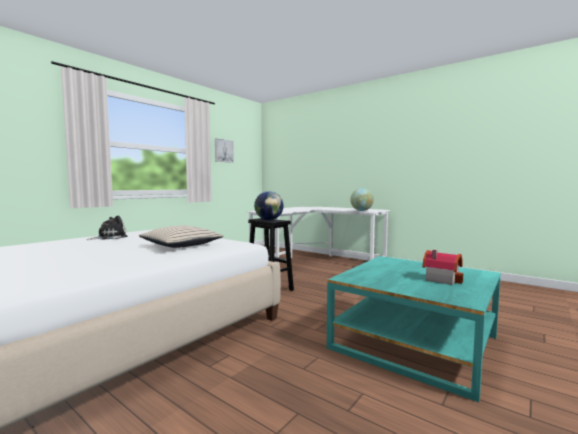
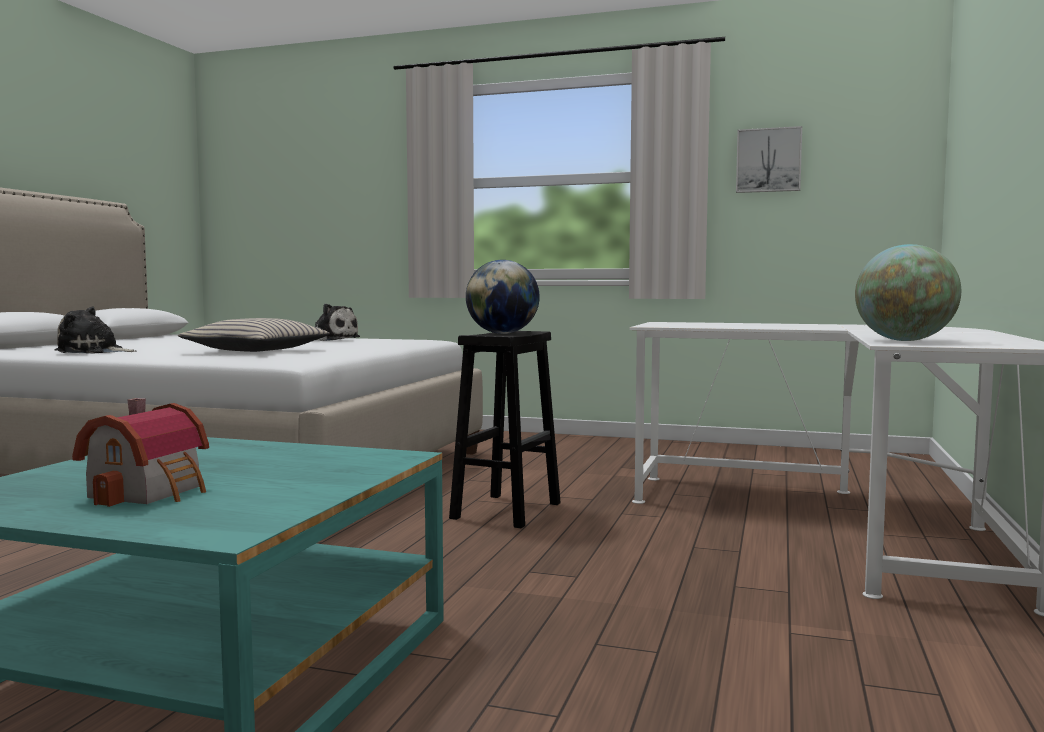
camera: 70 degrees right, 0 degrees up
(89, 270) = (93, 352): none -> plush toy

